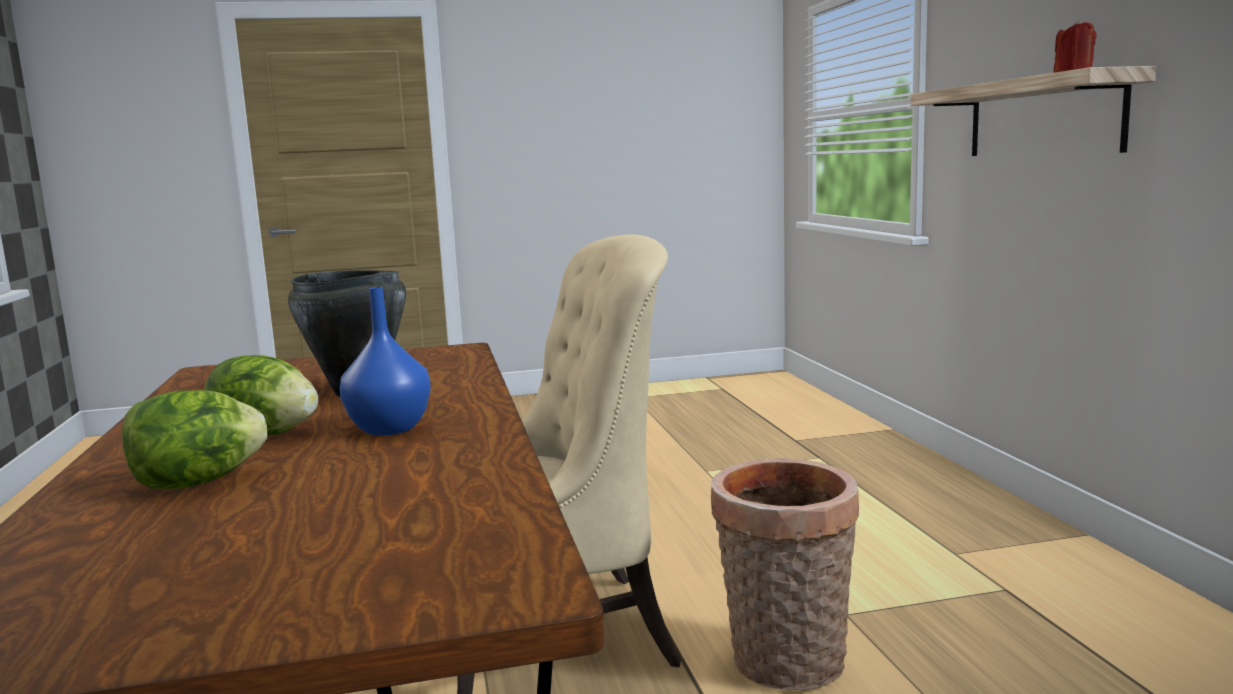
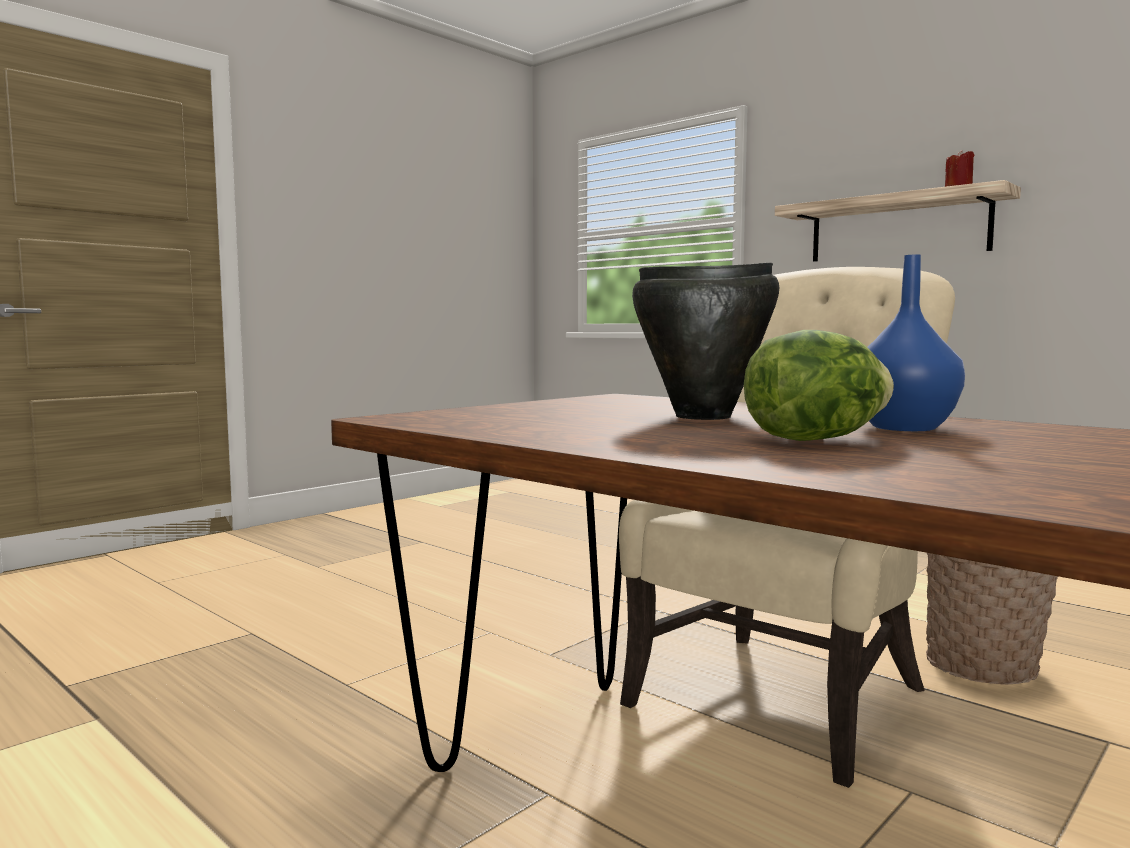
camera: 35 degrees left, 5 degrees down
(197, 483) = (988, 465): lettuce -> none

